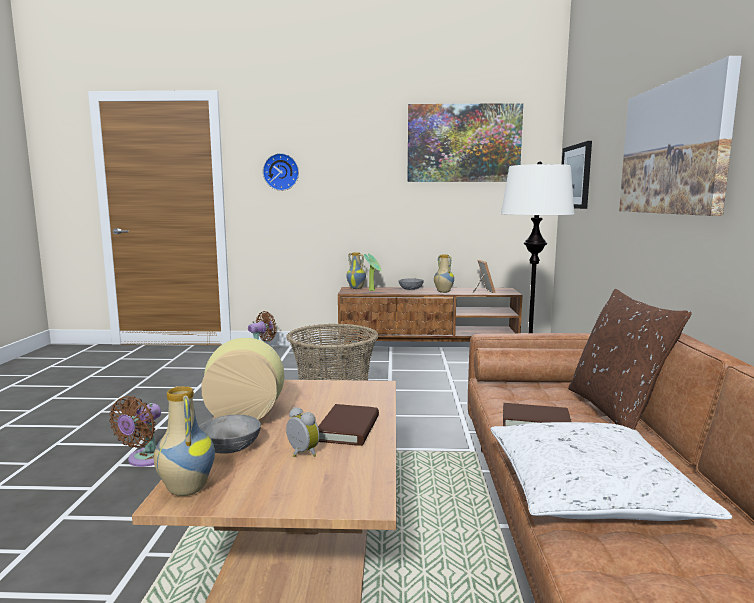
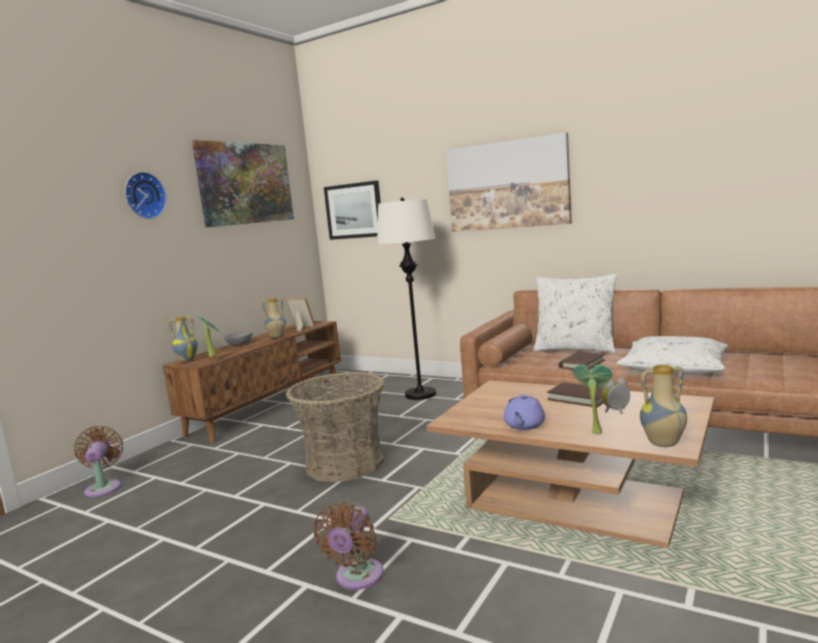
camera: 60 degrees left, 0 degrees up
(145, 459) = (357, 578): brown fan -> brown fan turned 60 degrees clockwise
(230, 448) = (595, 431): grey bowl -> potted plant
(246, 413) = (524, 425): vase -> purple teapot
(281, 172) = (57, 227): wall clock -> wall clock (143, 195)
(616, 411) = (575, 349): brown pillow -> white pillow

